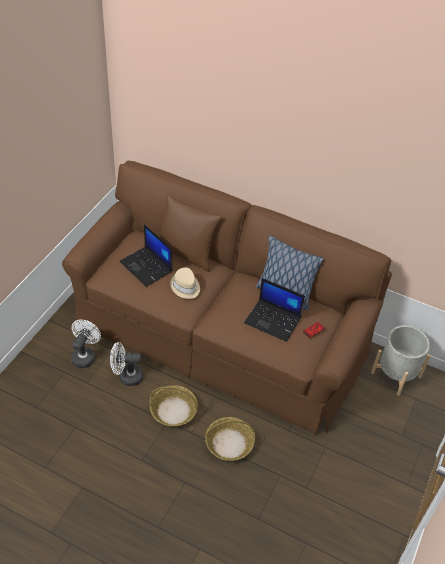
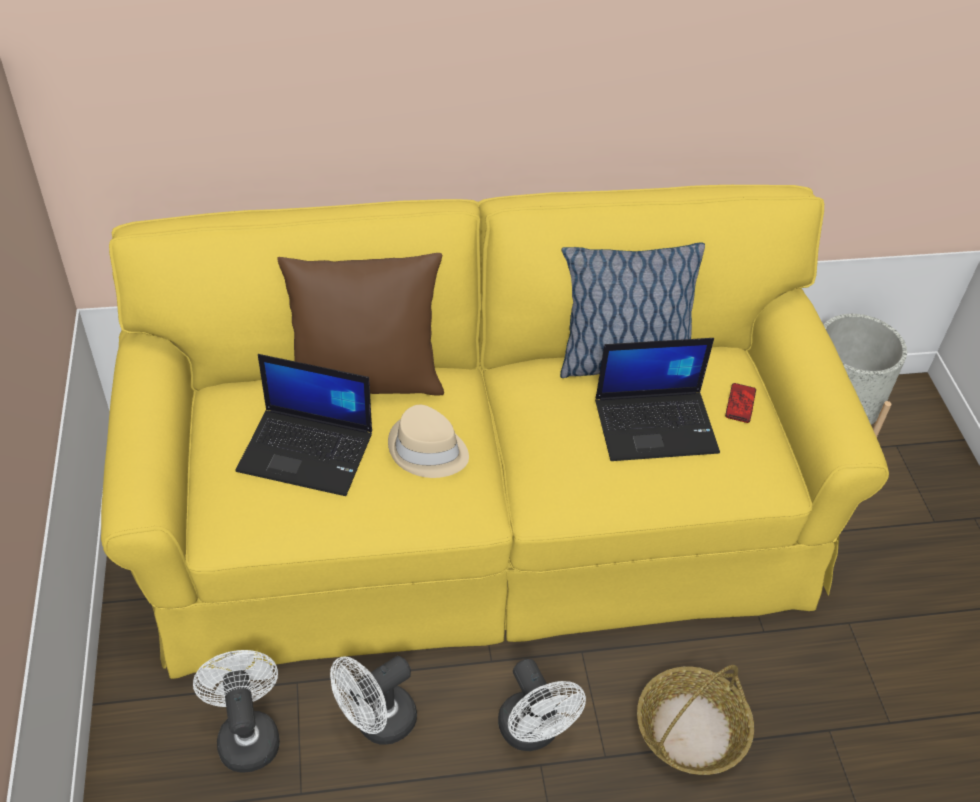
camera: 35 degrees left, 0 degrees up
(174, 410) = (533, 733): basket -> white fan
(218, 334) = (482, 521): brown sofa -> yellow sofa

